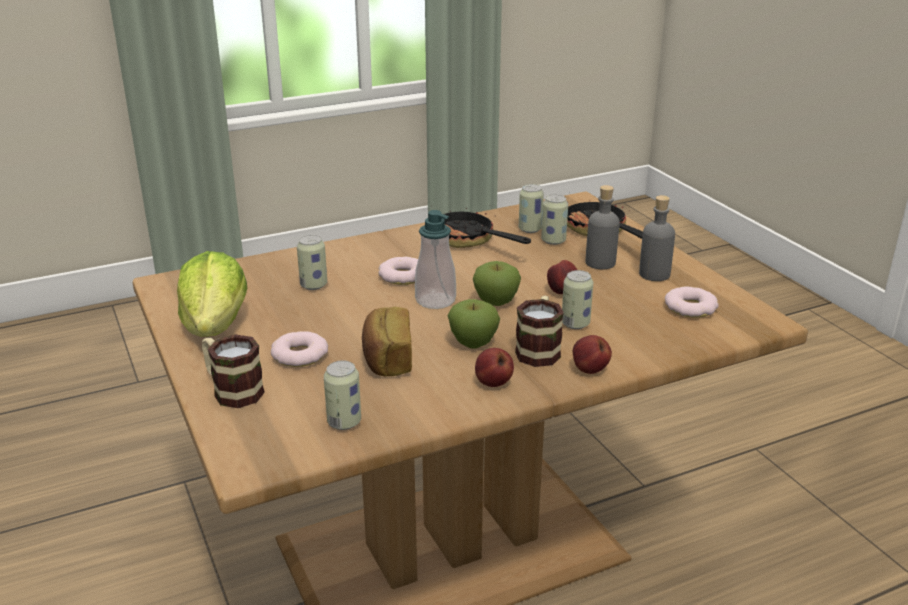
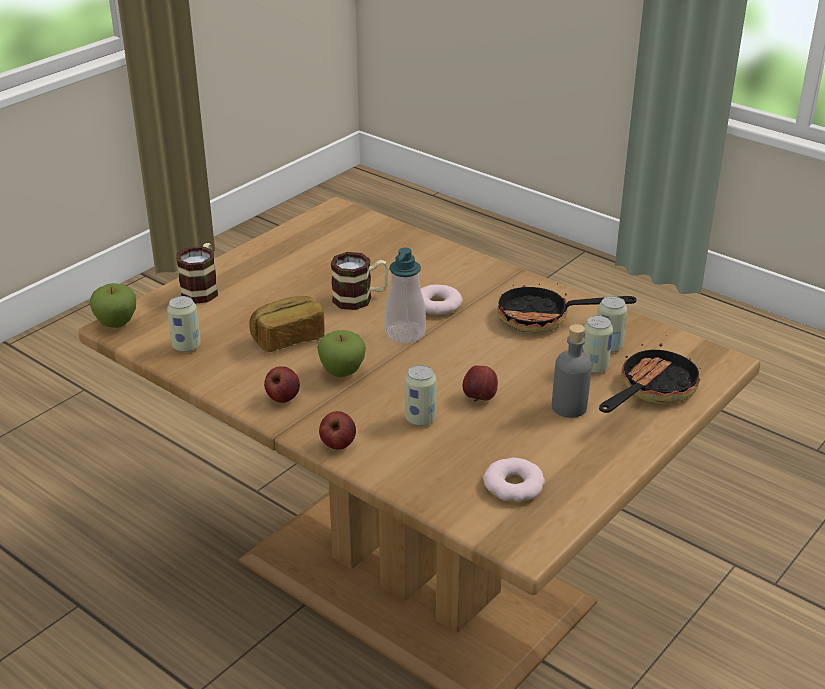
camera: 65 degrees right, 5 degrees up
(216, 325) = (287, 252): lettuce -> none
(299, 355) = (268, 299): donut -> none
(313, 285) = (384, 270): can -> none
(469, 241) = (544, 319): frying pan -> frying pan turned 105 degrees counterclockwise
(496, 302) = (427, 365): apple -> apple (116, 323)
(539, 349) = (356, 409): mug -> mug (360, 298)
(654, 274) = (574, 448): grey bottle -> none

